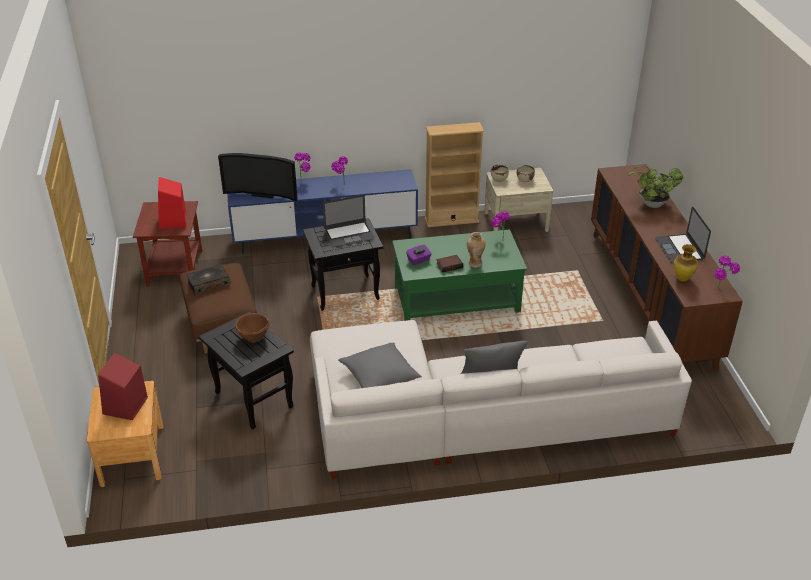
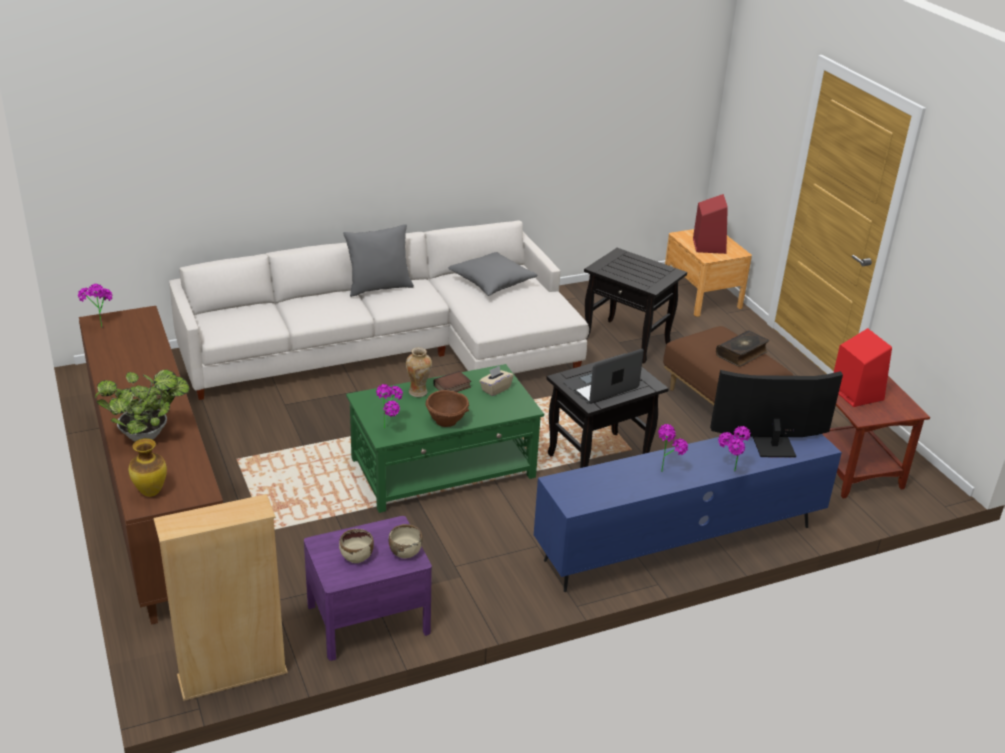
camera: 165 degrees right, 5 degrees down
(253, 337) = (631, 274): brown bowl -> brown bowl (447, 421)
(418, 260) = (495, 389): purple tissue box -> beige tissue box
(451, 220) = (486, 607): beige bookcase -> beige bookcase (232, 675)
(516, 222) = (368, 619): beige nightstand -> purple nightstand
(679, 249) = (131, 370): laptop -> none
(682, 279) = (144, 333): vase -> vase (150, 492)

